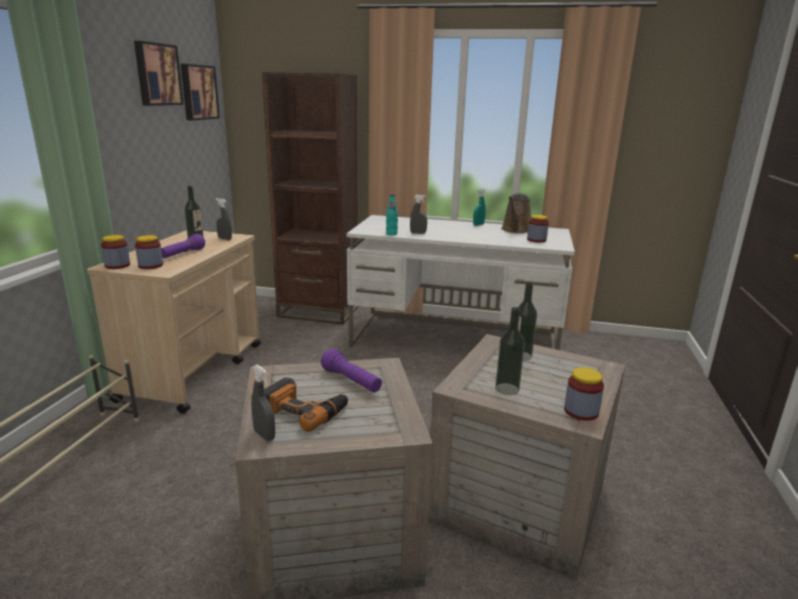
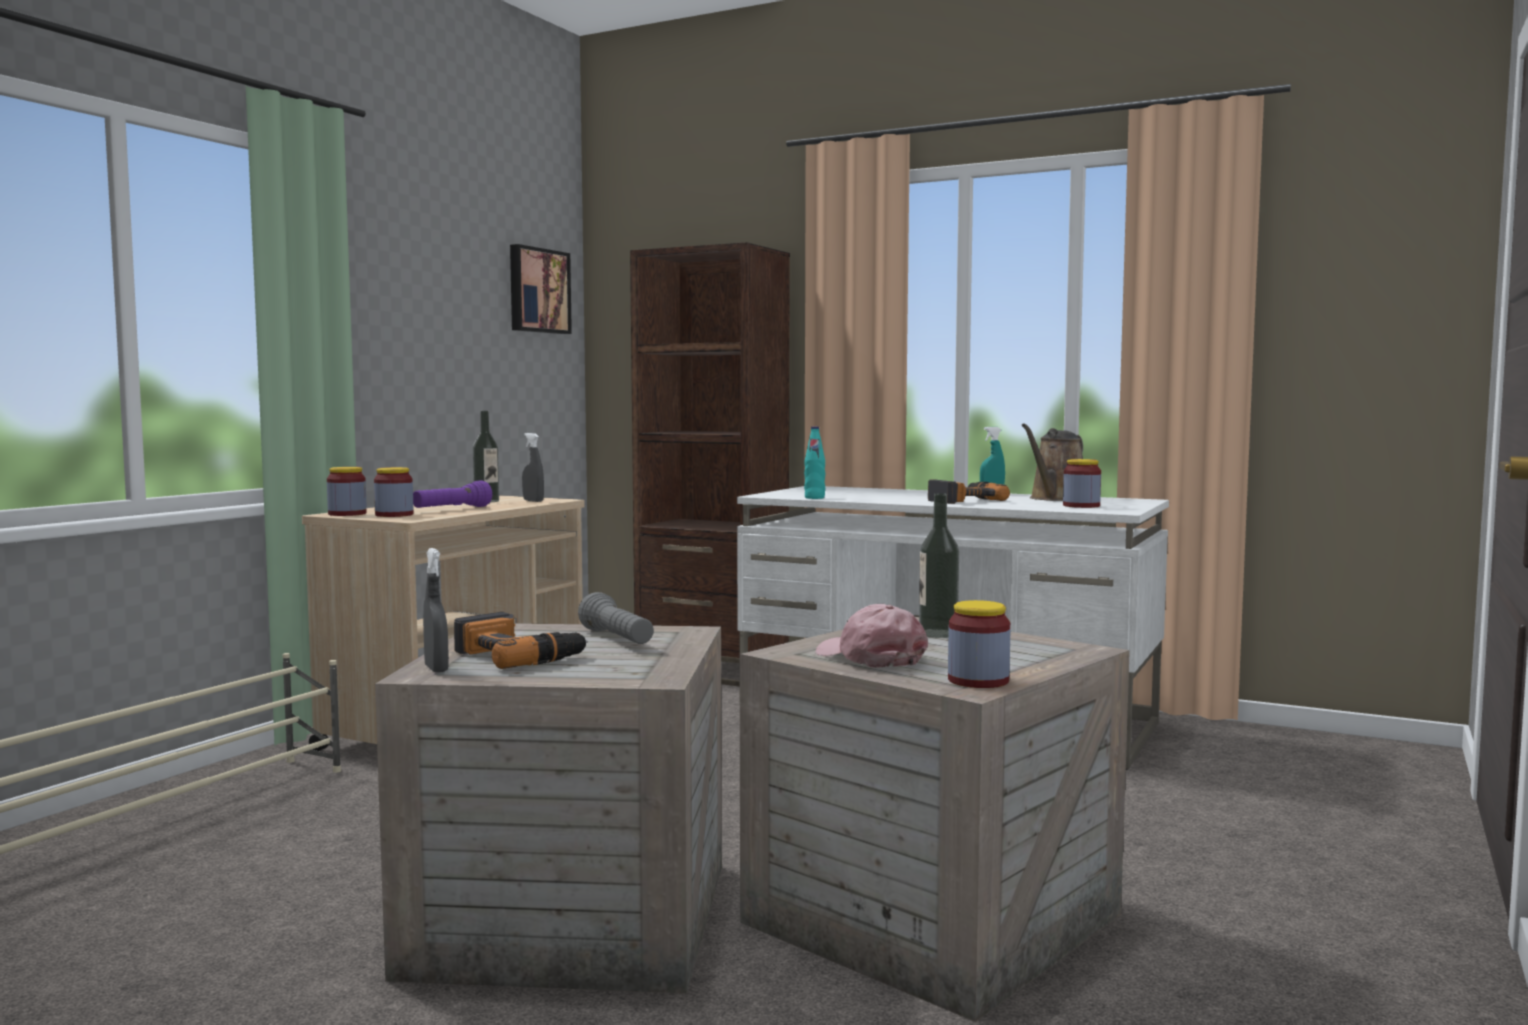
camera: 15 degrees right, 15 degrees down
(157, 74) = (467, 256): picture -> none
(352, 381) = (617, 640): purple flashlight -> grey flashlight
(418, 233) = (864, 498): grey spray bottle -> none
(472, 234) = (963, 500): none -> power drill
(507, 389) = (871, 657): bottle -> pink cap

